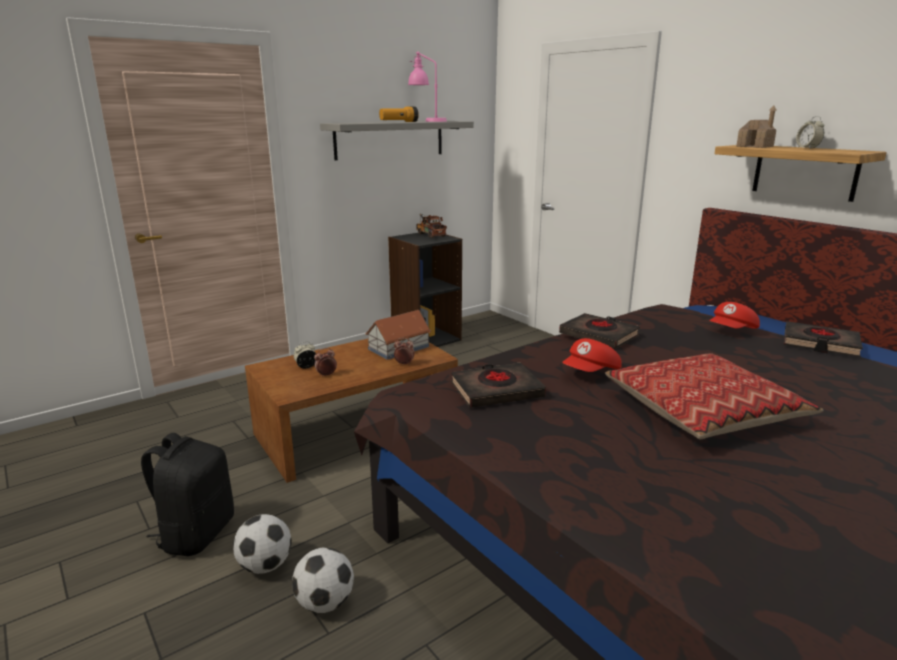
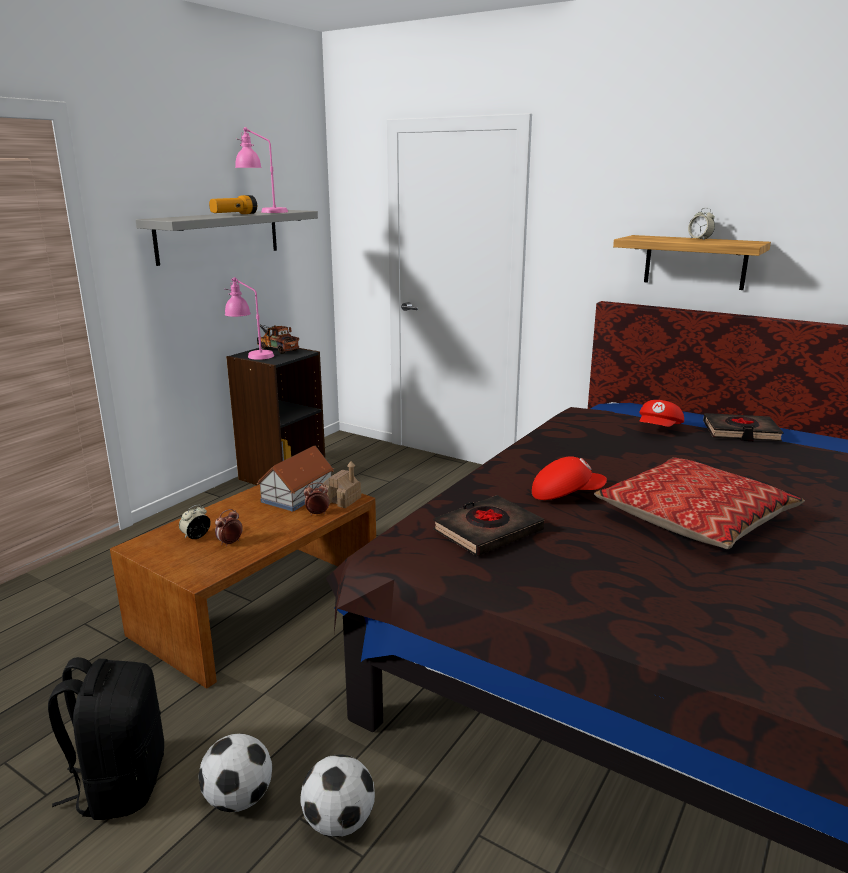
camera: 20 degrees left, 0 degrees up
(406, 237) = (250, 355): none -> pink table lamp
(591, 373) = (566, 495): red cap -> red cap turned 120 degrees counterclockwise
(599, 335) = (541, 451): black book -> none
(755, 146) = (651, 238): toy house -> toy house (341, 500)

